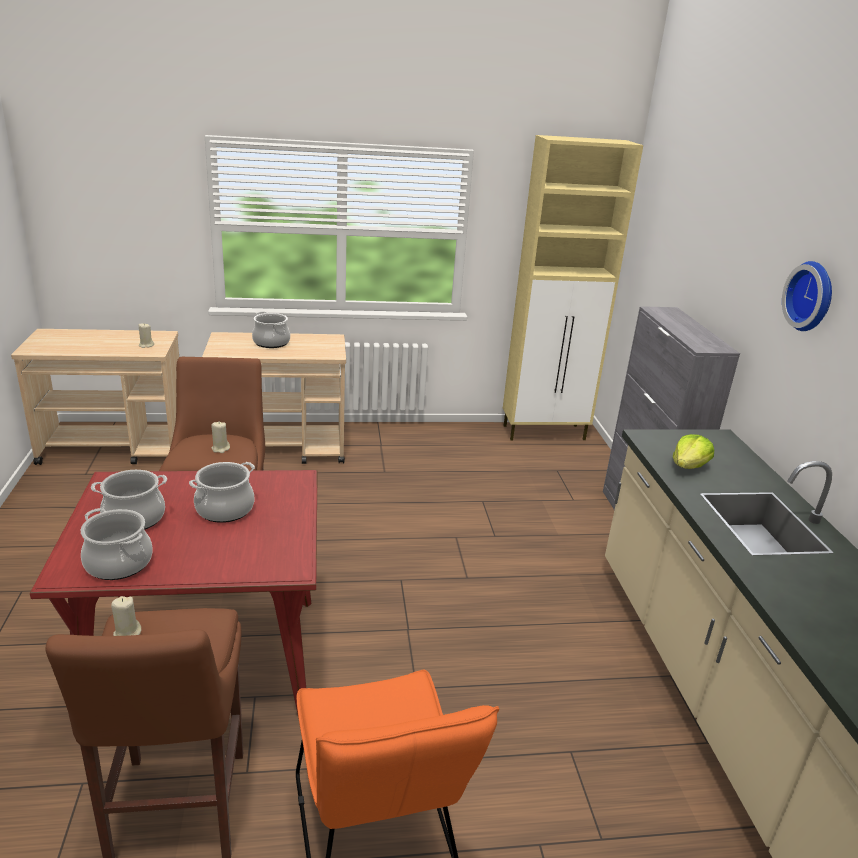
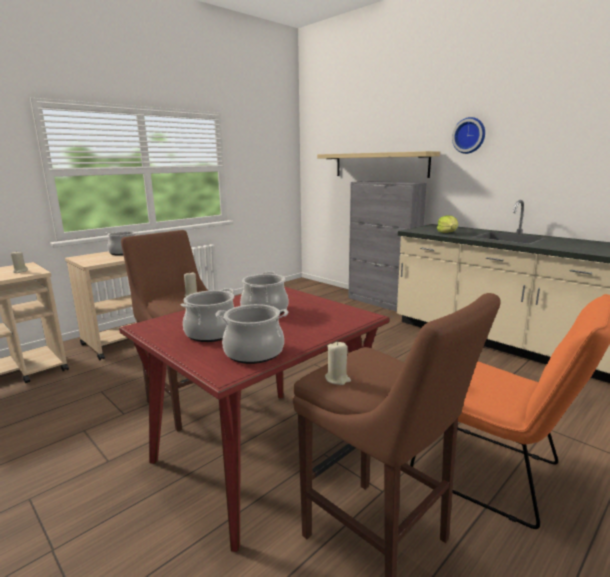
camera: 35 degrees left, 10 degrees down
(545, 432) = (287, 286): beige cabinet -> none
(701, 288) = (380, 165): none -> shelf

